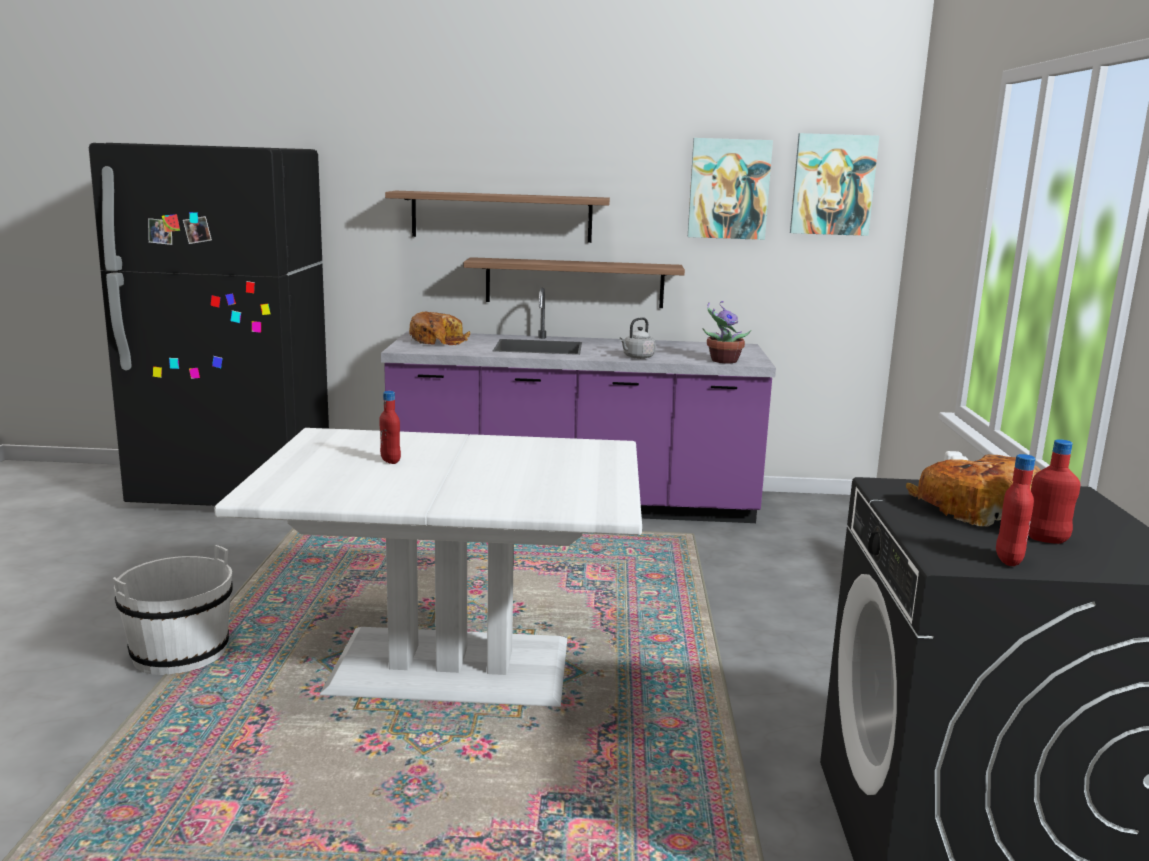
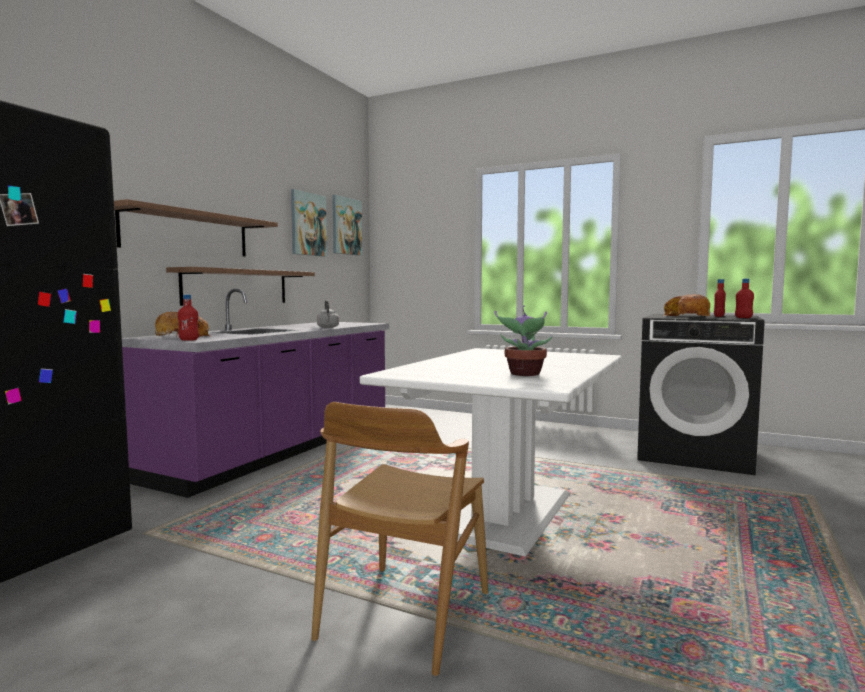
camera: 65 degrees left, 10 degrees down
(180, 653) = (404, 615): white bucket -> brown chair
(390, 461) = (481, 368): red bottle -> red bottle (189, 340)
(722, 361) = (361, 324): potted plant -> potted plant (524, 374)

